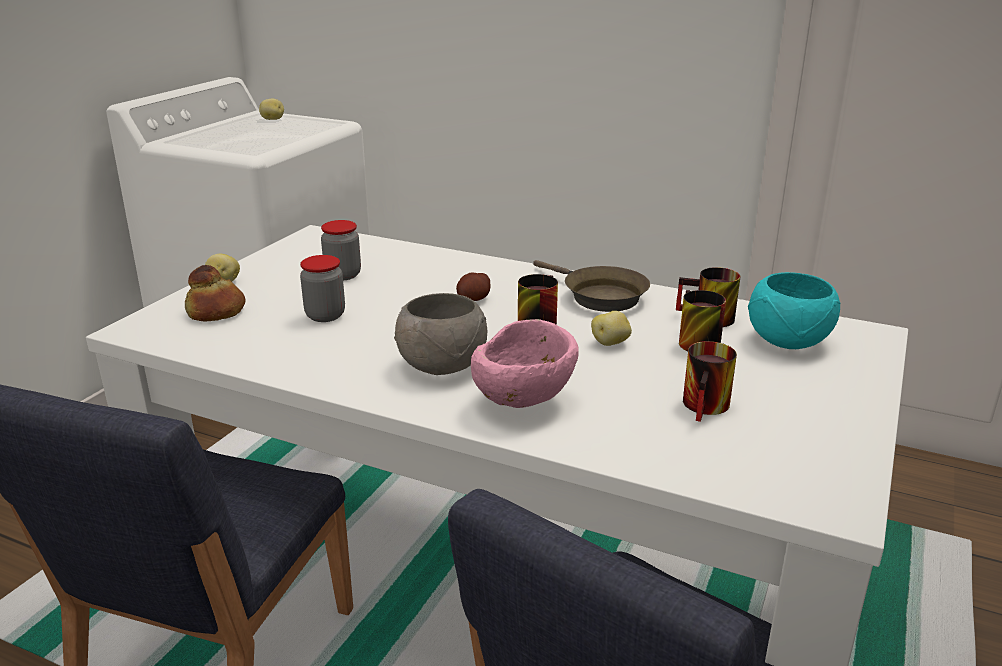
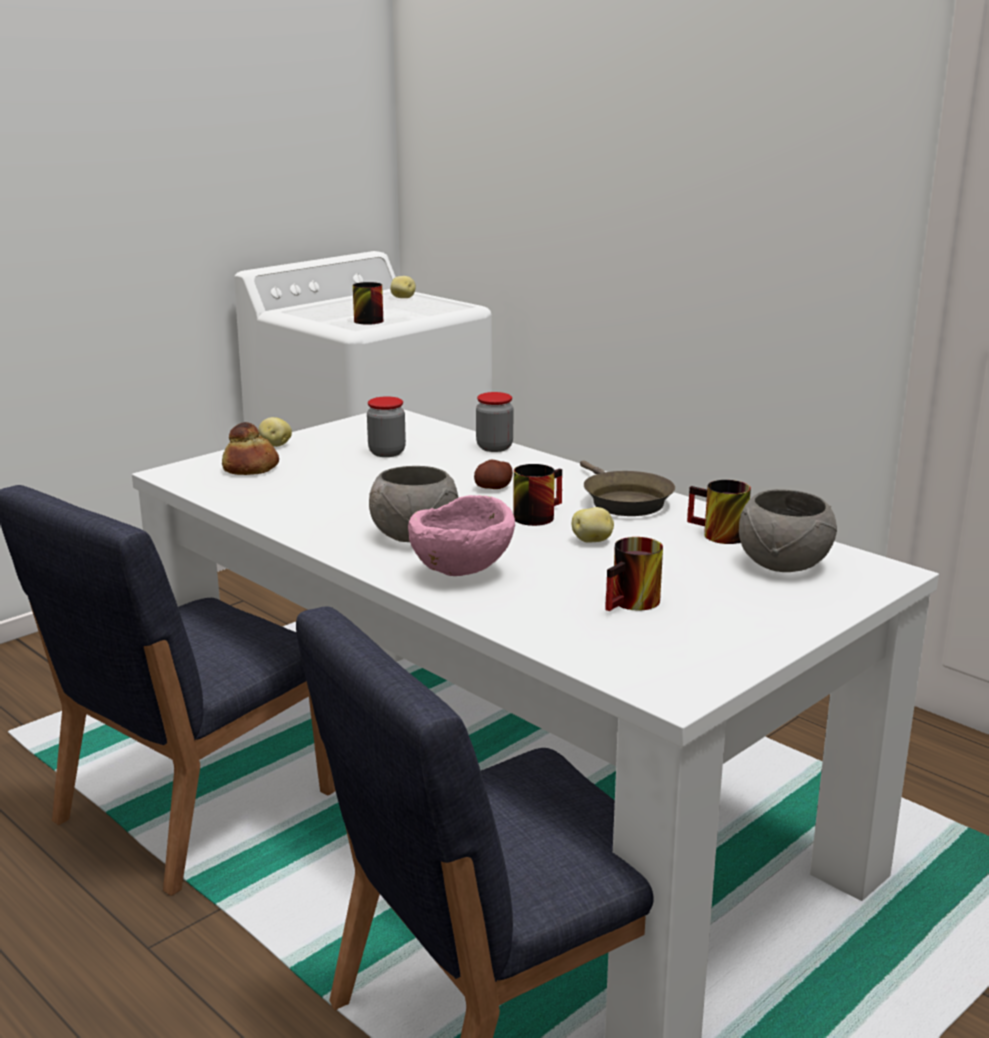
camera: 20 degrees right, 5 degrees down
(325, 315) = (343, 483): jar -> jar (494, 447)
(692, 341) = (679, 551): mug -> mug (367, 320)
(787, 341) = (781, 565): turquoise bowl -> grey bowl

